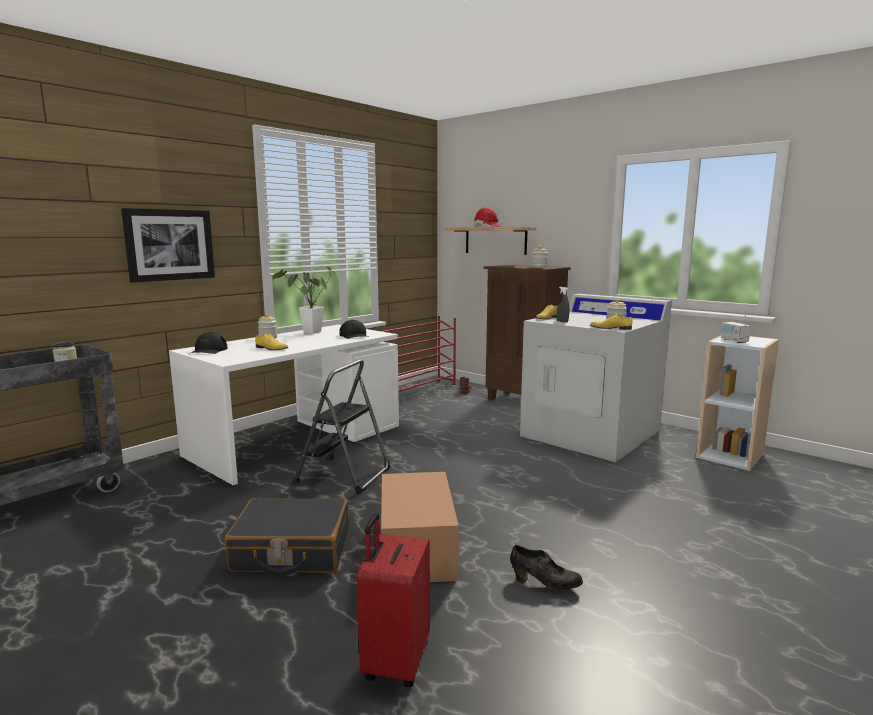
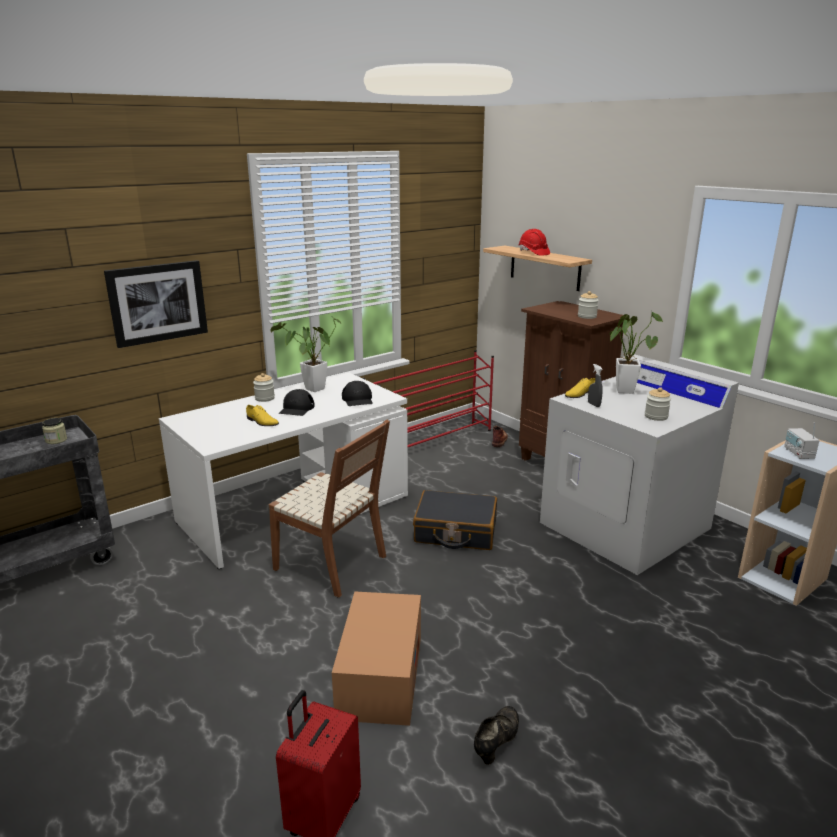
camera: 10 degrees right, 10 degrees up
(209, 350) = (197, 422): black cap -> black cap (296, 409)
(291, 551) = (258, 664): black suitcase -> black suitcase (455, 531)
(346, 476) = (334, 566): black step ladder -> chair
(544, 584) = (496, 743): black shoe -> black shoe turned 90 degrees counterclockwise
(580, 315) = (624, 389): none -> potted plant
(610, 328) = (645, 425): yellow shoe -> none

